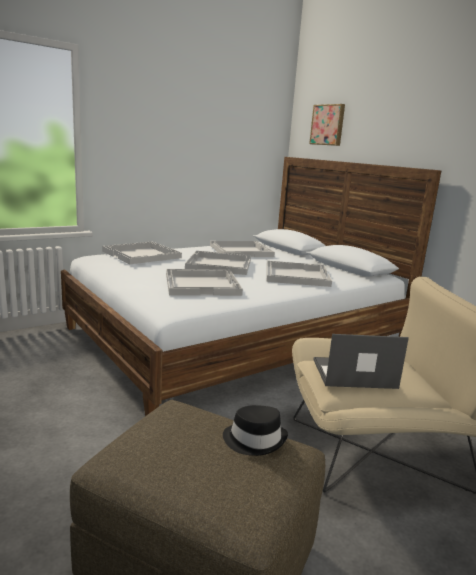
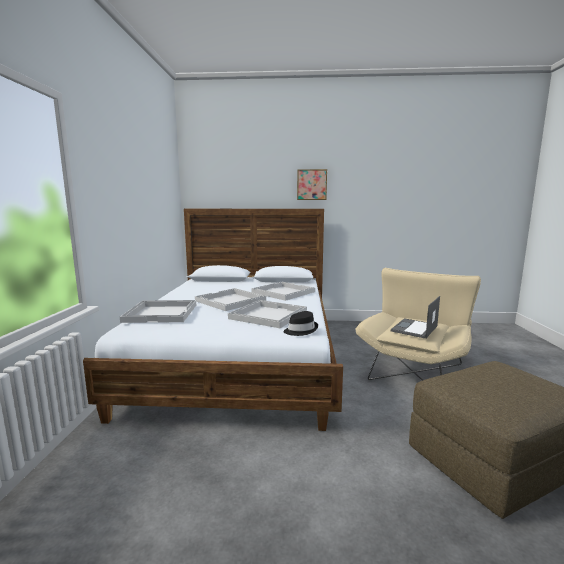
camera: 50 degrees left, 5 degrees down
(241, 251) = (206, 289): white tray -> none
(255, 439) = (489, 369): black hat -> black hat (300, 330)
(328, 125) = (222, 182): picture -> picture (311, 185)

